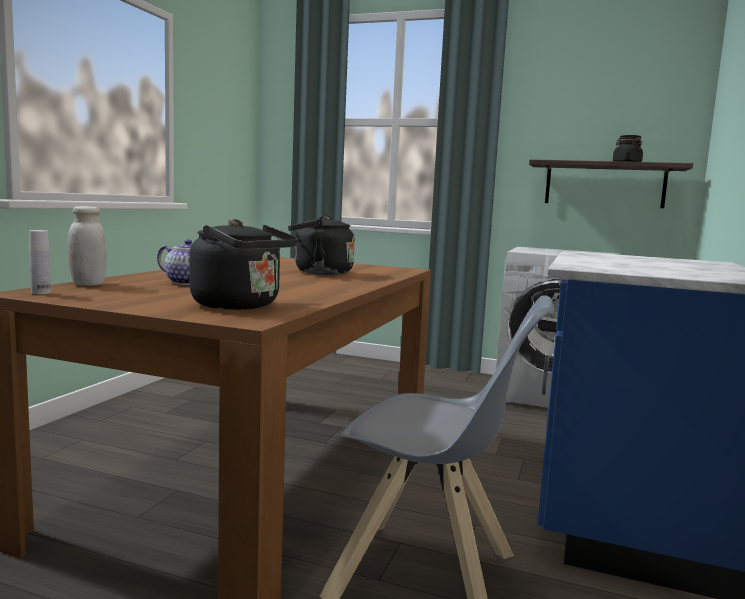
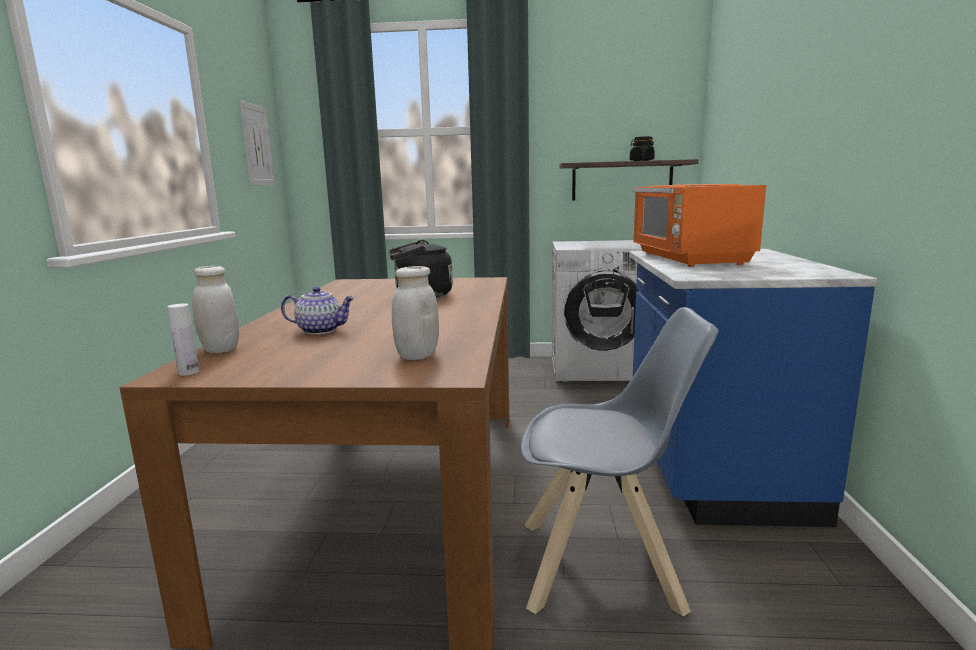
camera: 15 degrees left, 5 degrees up
(229, 127) = (257, 145): none -> picture
(240, 306) = (417, 356): black kettle -> white jar
(610, 259) = (689, 259): none -> orange microwave

